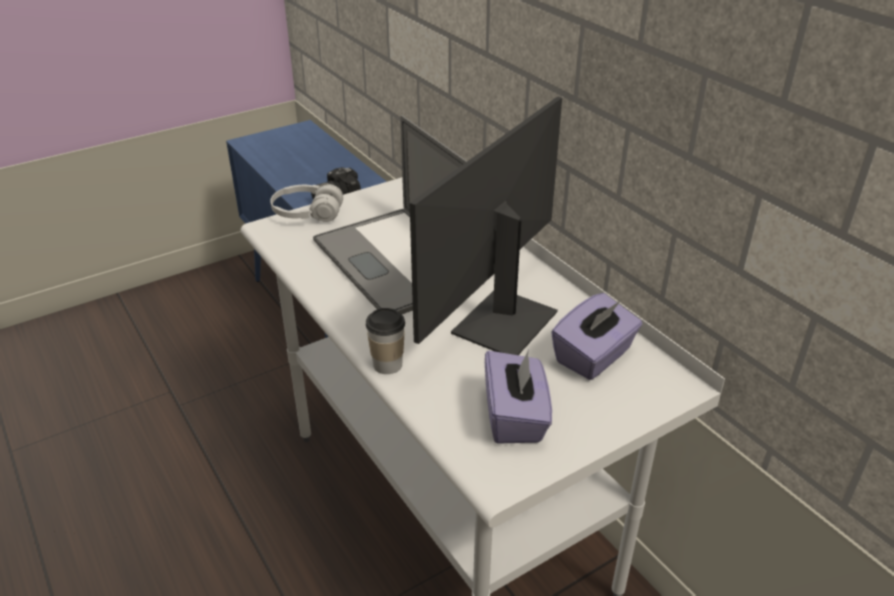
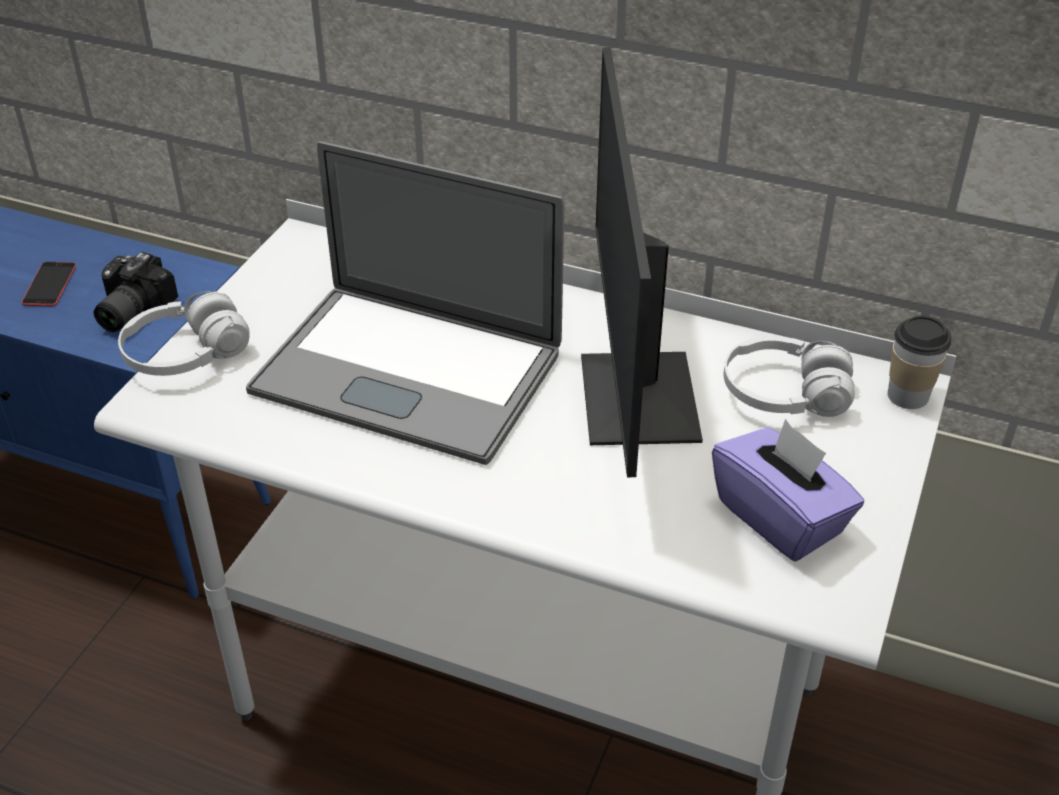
camera: 35 degrees left, 5 degrees up
(313, 174) = (49, 284): none -> phone
(387, 364) = (557, 528): cup -> cup (908, 395)
(594, 356) = (785, 395): purple tissue box -> white headphones

